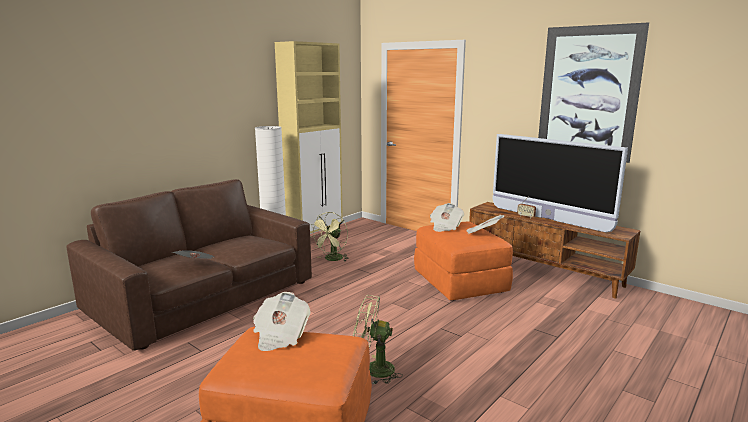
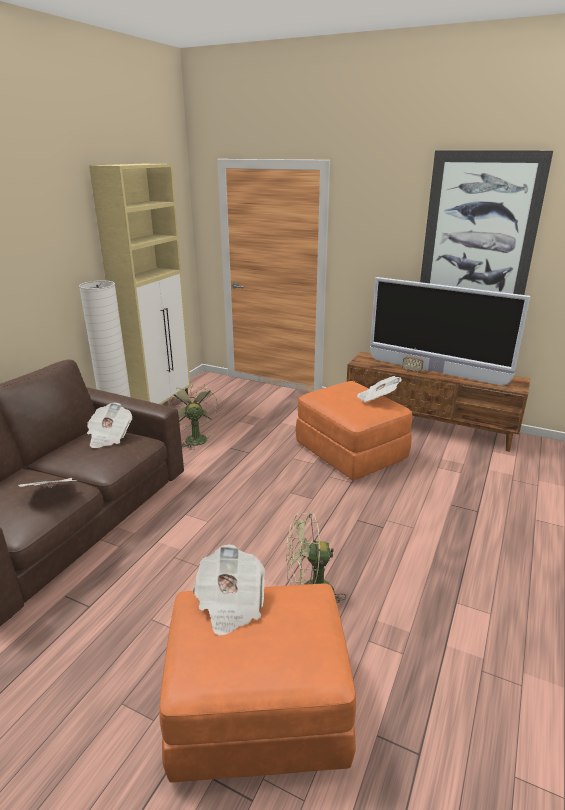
camera: 15 degrees left, 10 degrees up
(332, 259) = (194, 438): green fan -> green fan turned 150 degrees clockwise
(445, 227) = (331, 393): newspaper -> newspaper (109, 437)

